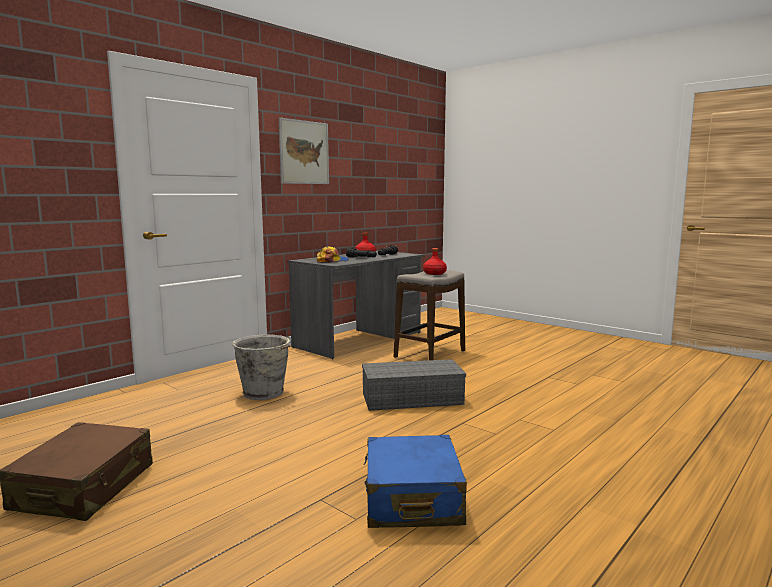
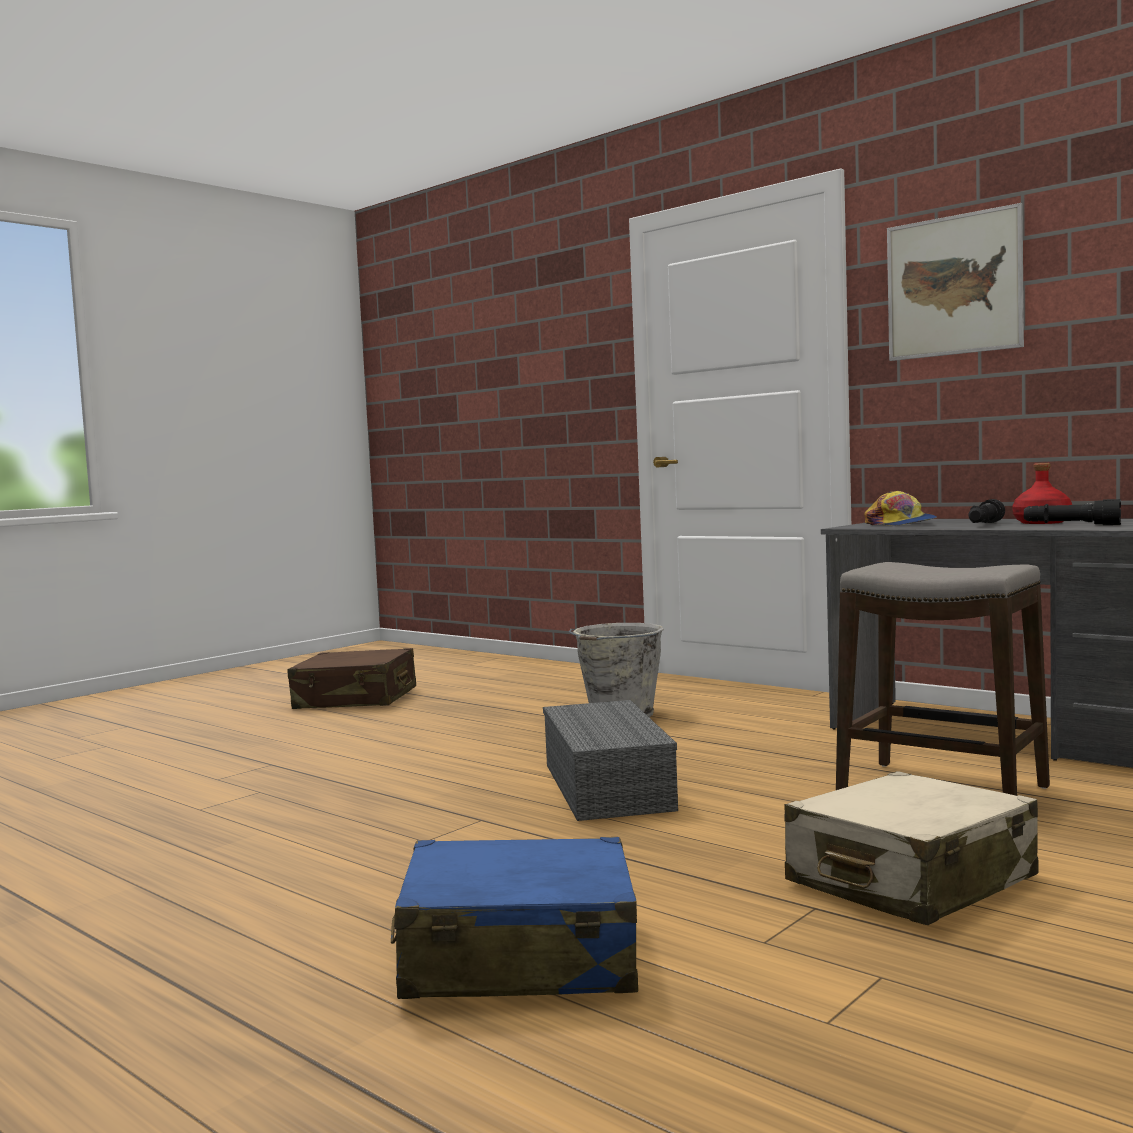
camera: 90 degrees right, 5 degrees down
(412, 499) = (239, 797): blue suitcase -> blue suitcase (518, 958)
(434, 273) = (940, 569): red bottle -> none
(522, 366) = (910, 881): none -> beige suitcase

